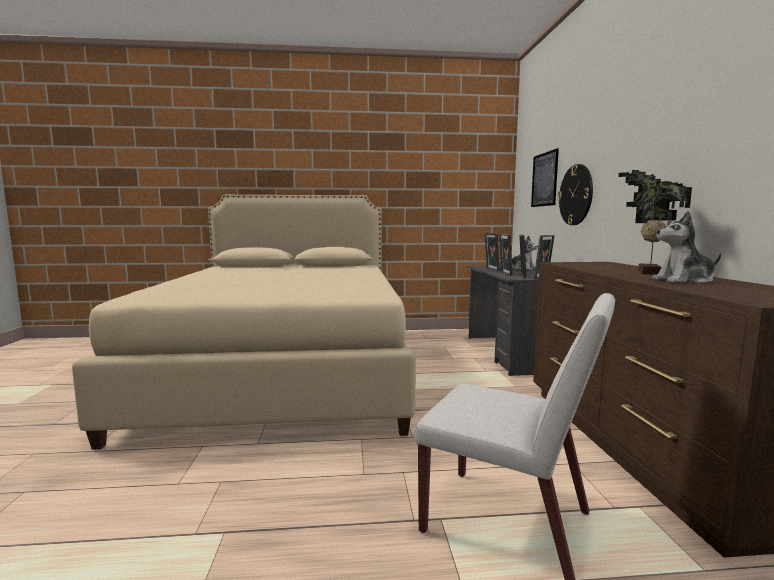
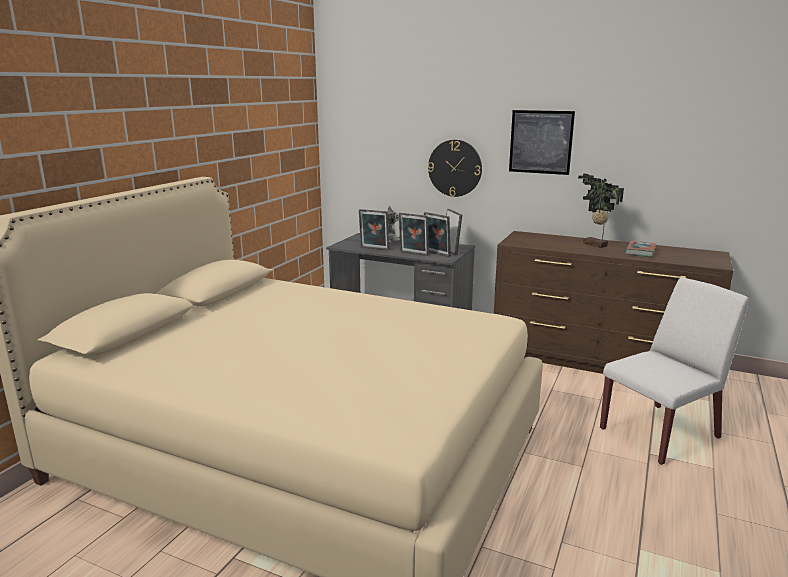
camera: 60 degrees left, 10 degrees up
(544, 179) = (392, 144): picture -> picture (540, 142)
(684, 281) = (640, 251): plush toy -> book

